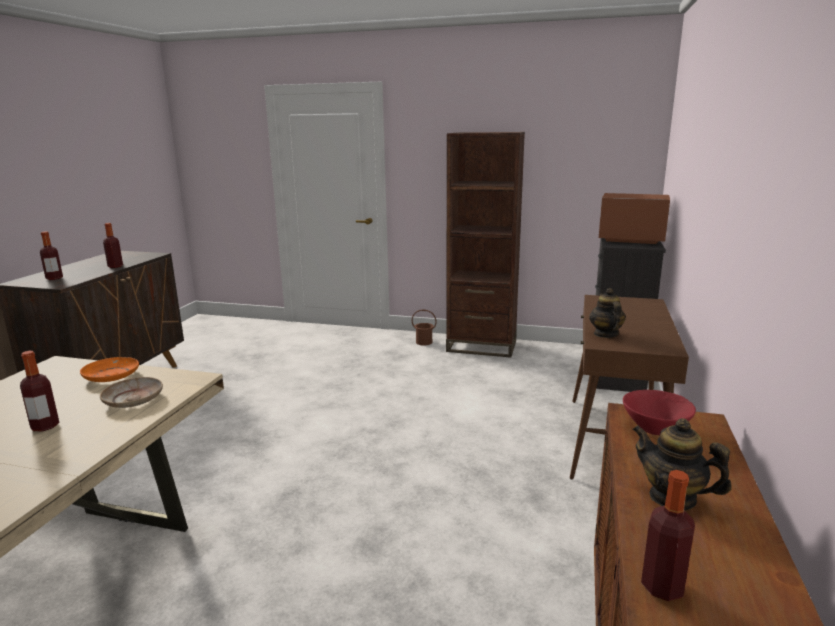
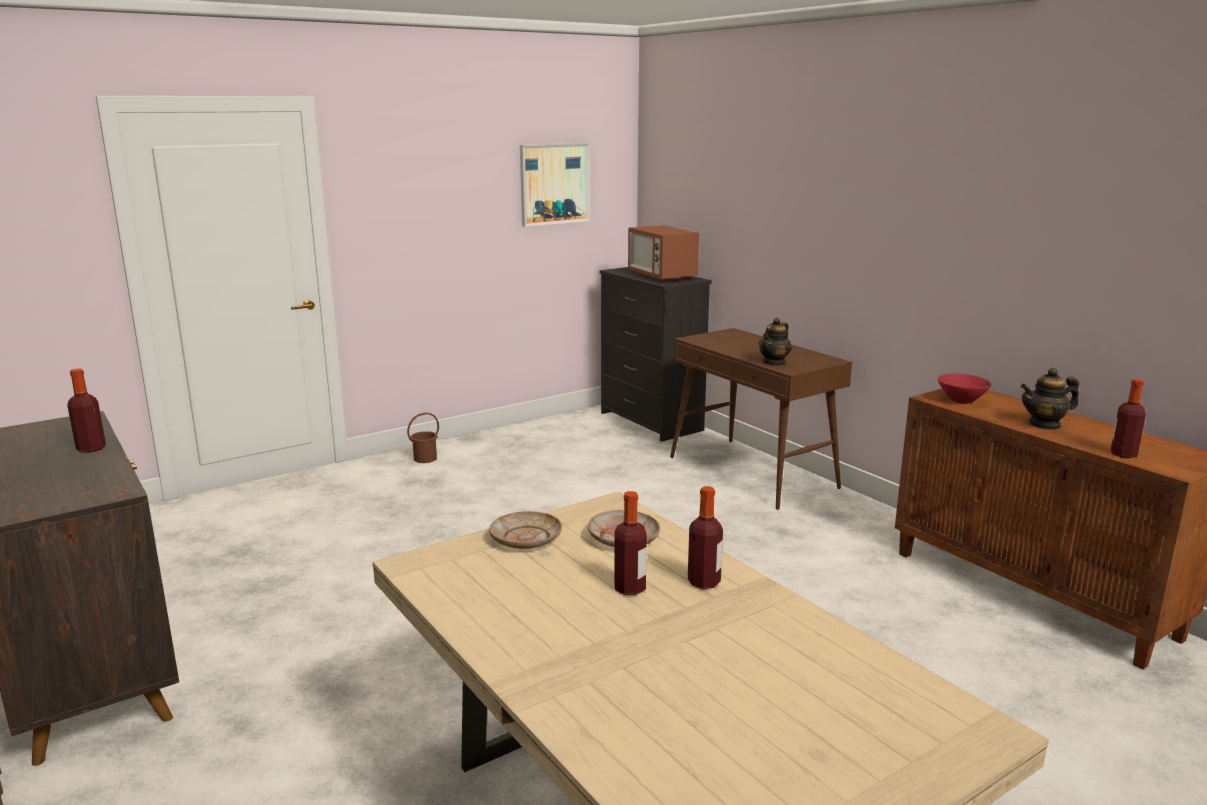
camera: 50 degrees left, 0 degrees up
(54, 278) = (51, 491): bottle -> bottle (704, 582)
(111, 376) = (525, 539): orange plate -> beige plate
(481, 346) = (495, 441): brown bookcase -> none
(572, 150) = (554, 184): none -> picture
(605, 334) = (774, 362): teapot -> teapot turned 90 degrees counterclockwise
(631, 240) = (661, 276): microwave -> microwave turned 90 degrees counterclockwise

